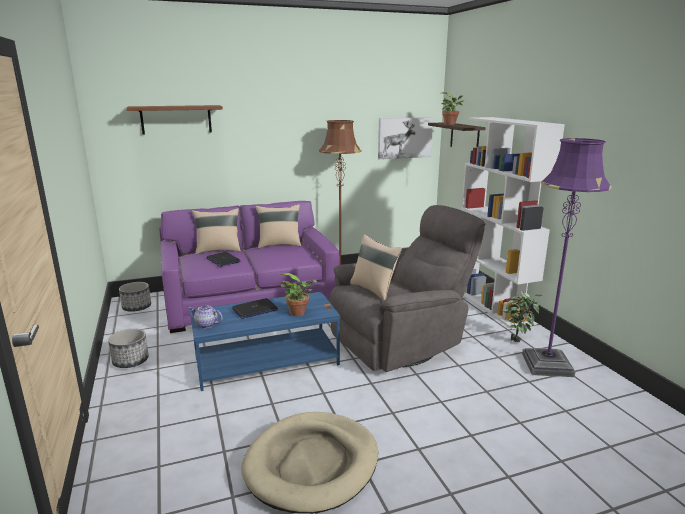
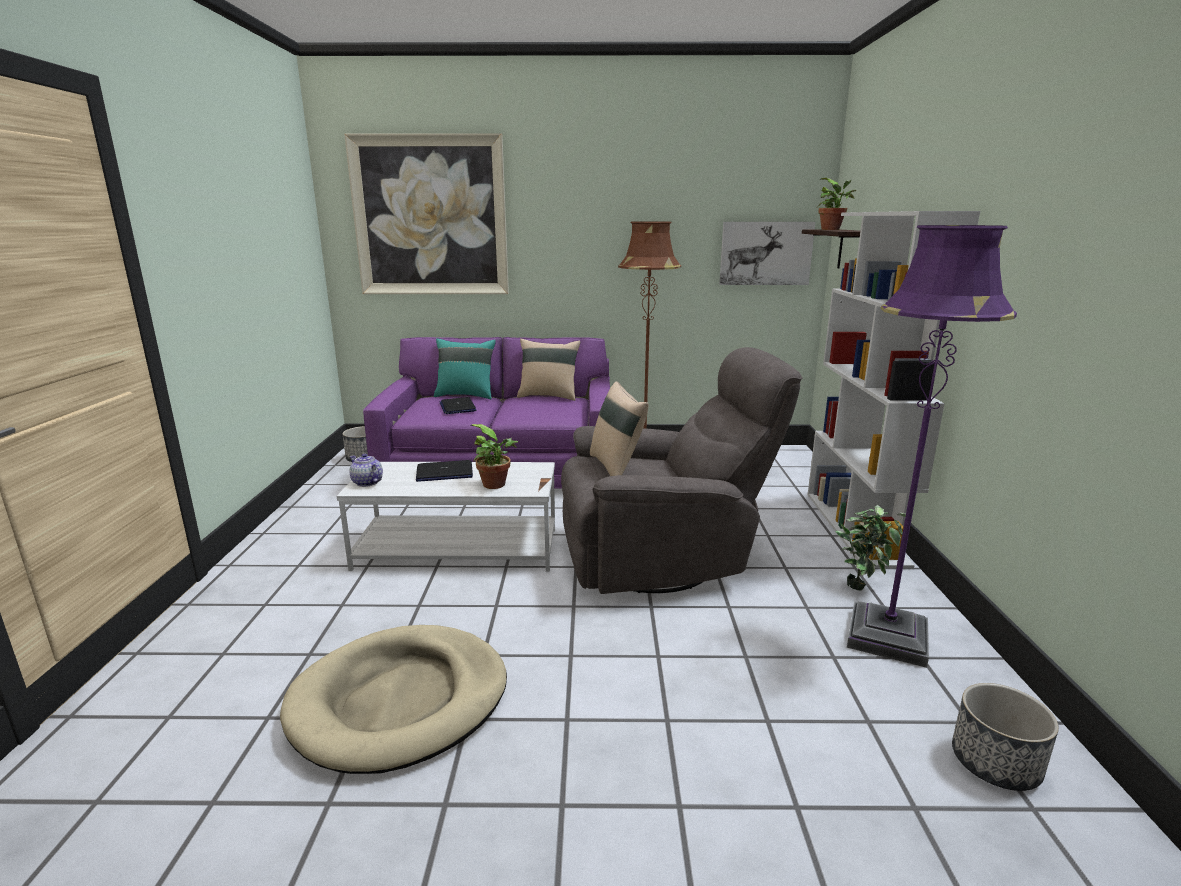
camera: 20 degrees right, 0 degrees up
(130, 361) = (304, 519): planter -> planter (994, 763)
(176, 119) = (430, 217): brown shelf -> picture
(218, 250) = (466, 395): beige pillow -> turquoise pillow
(267, 361) = (459, 548): blue coffee table -> white coffee table

